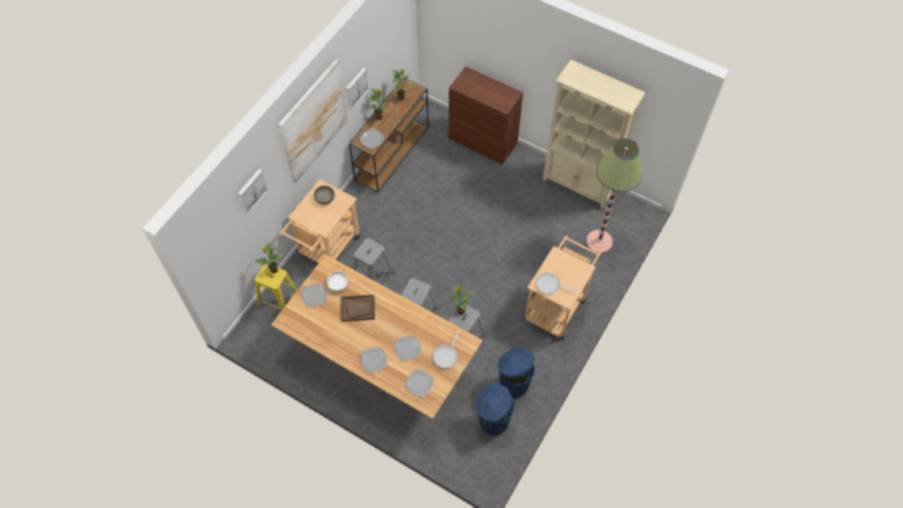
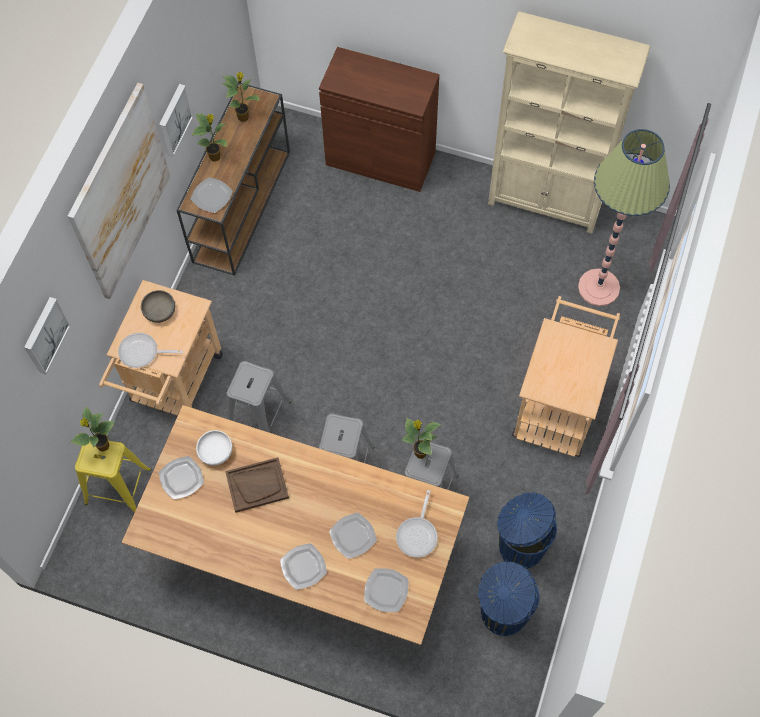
camera: 10 degrees left, 5 degrees up
(550, 285) = (554, 385): frying pan -> frying pan (142, 352)

